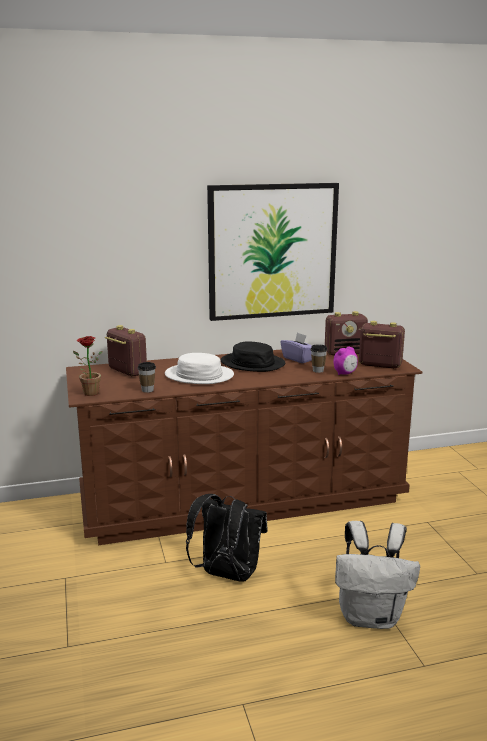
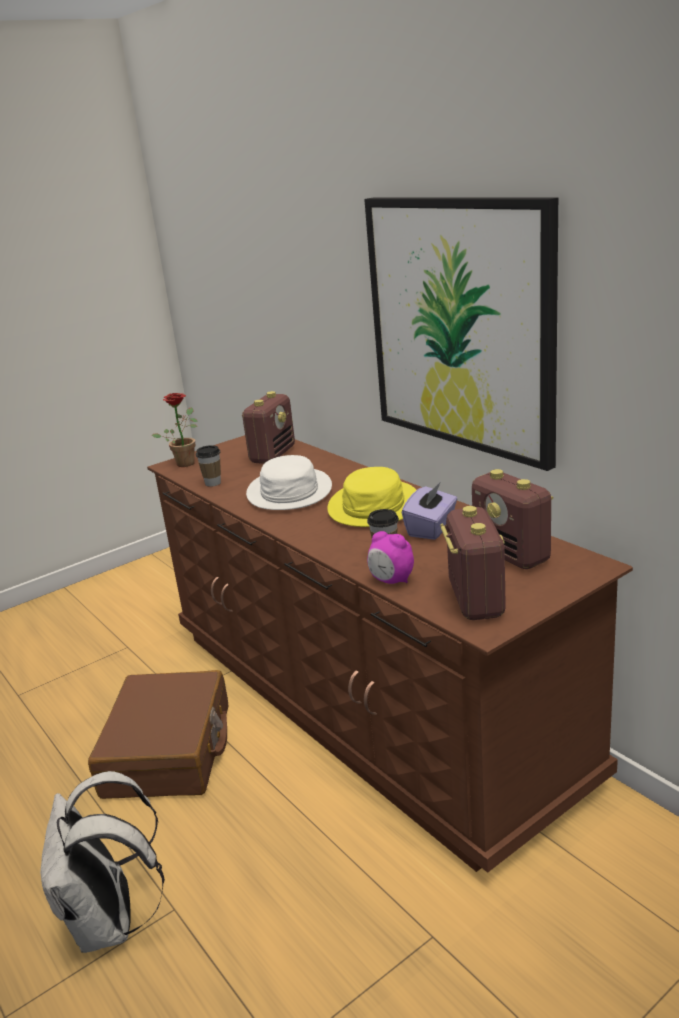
camera: 70 degrees right, 5 degrees up
(226, 575) = (169, 751): black backpack -> brown suitcase
(252, 363) = (374, 505): black hat -> yellow hat

